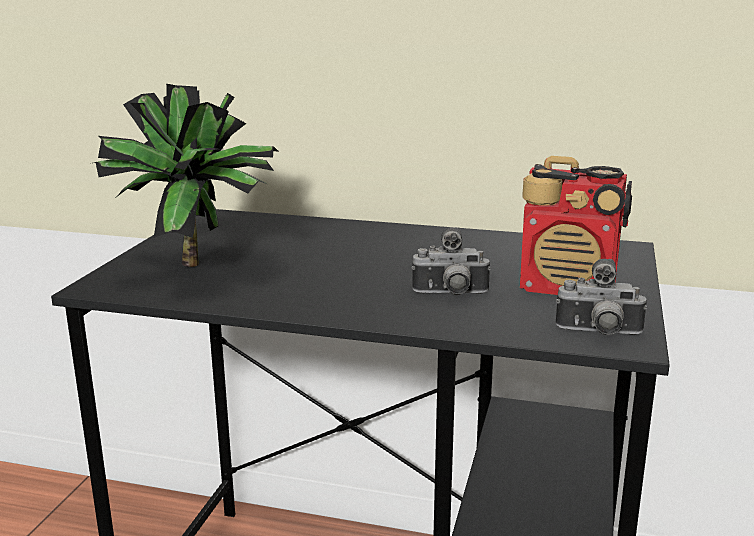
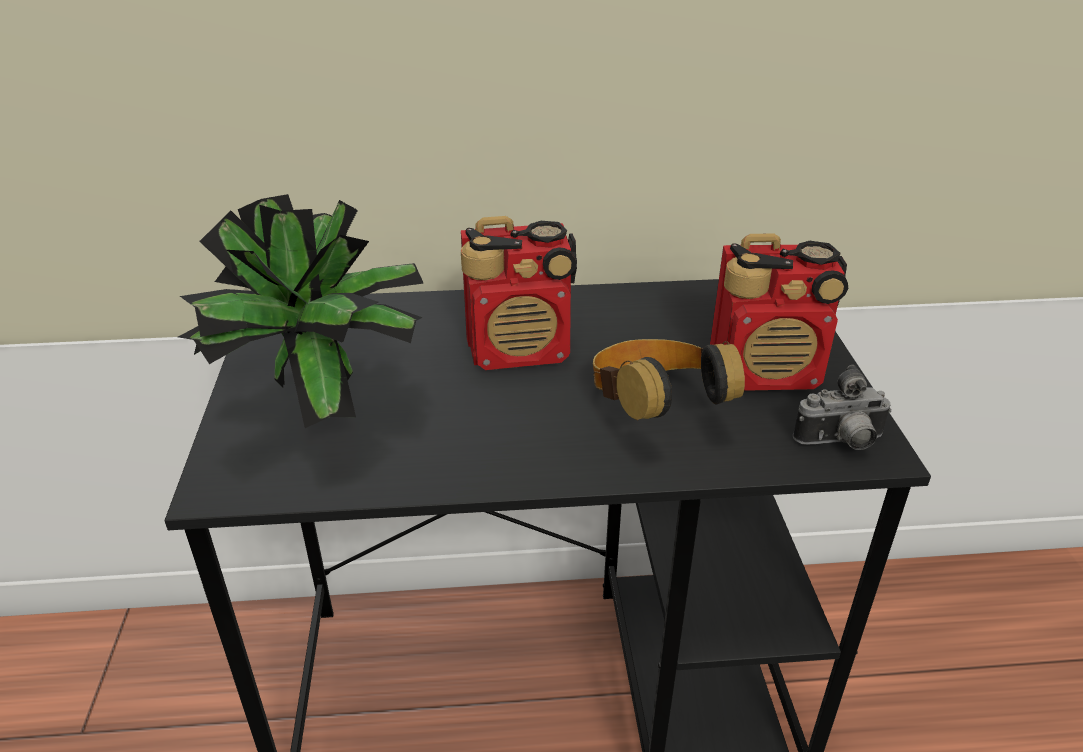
camera: 20 degrees left, 15 degrees up
(371, 253) = (520, 351): none -> radio
(450, 295) = (655, 410): camera -> headphones

